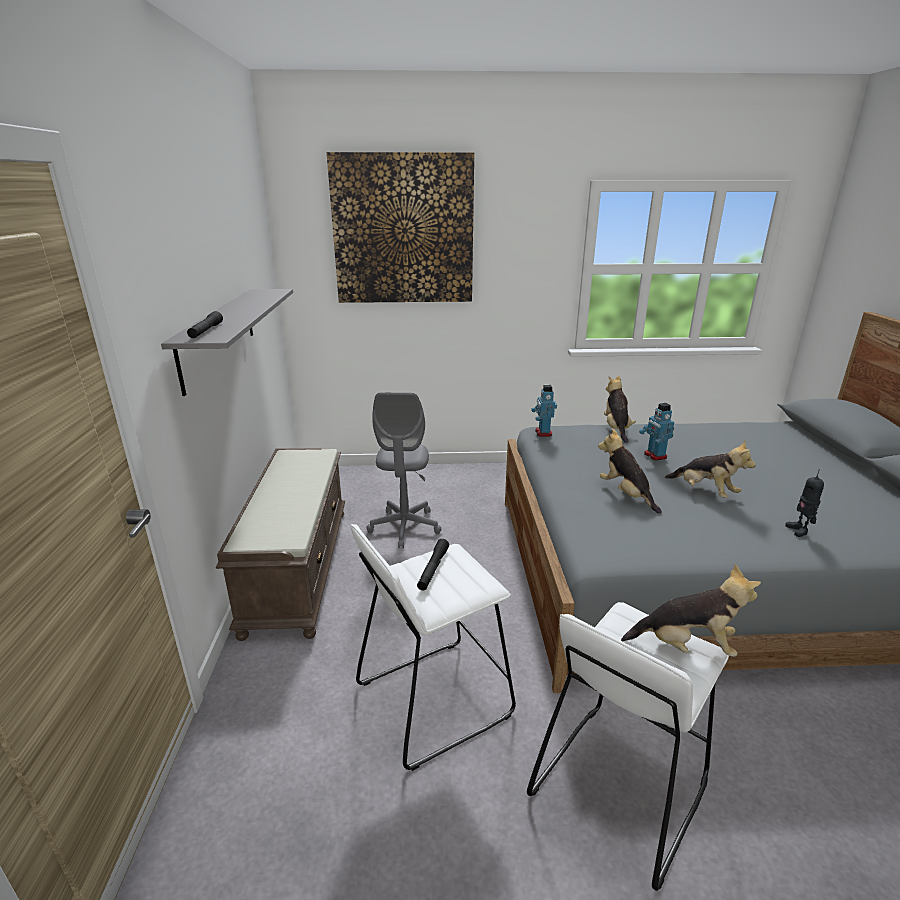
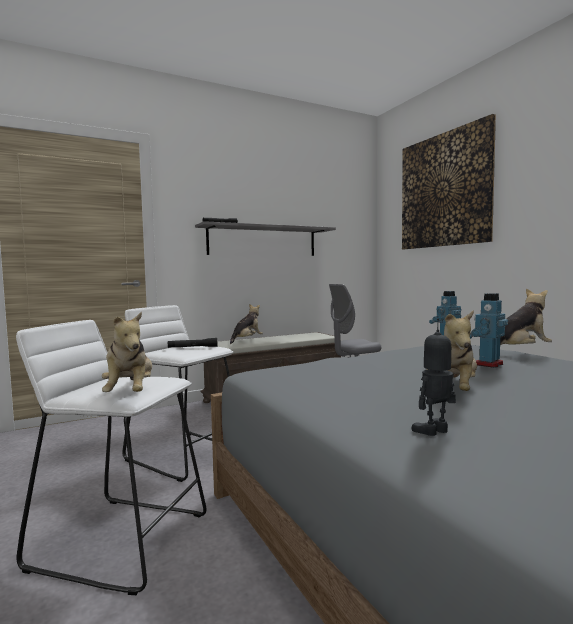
camera: 65 degrees right, 20 degrees down
(626, 494) = (376, 368): plush toy -> plush toy (247, 340)

